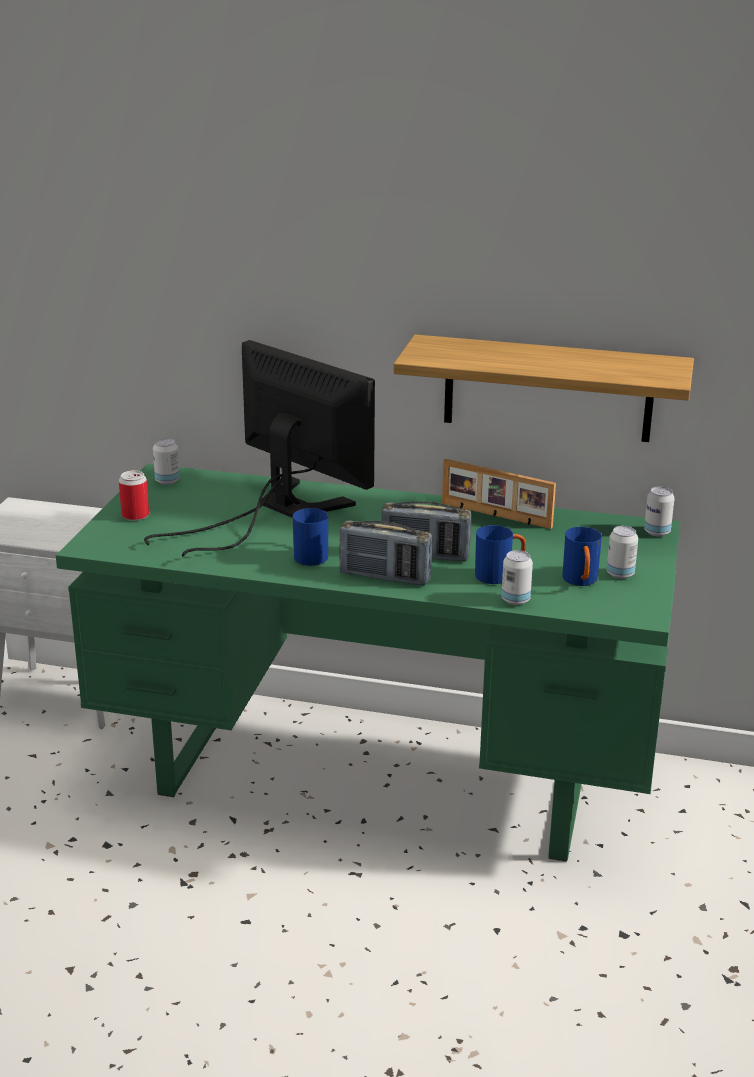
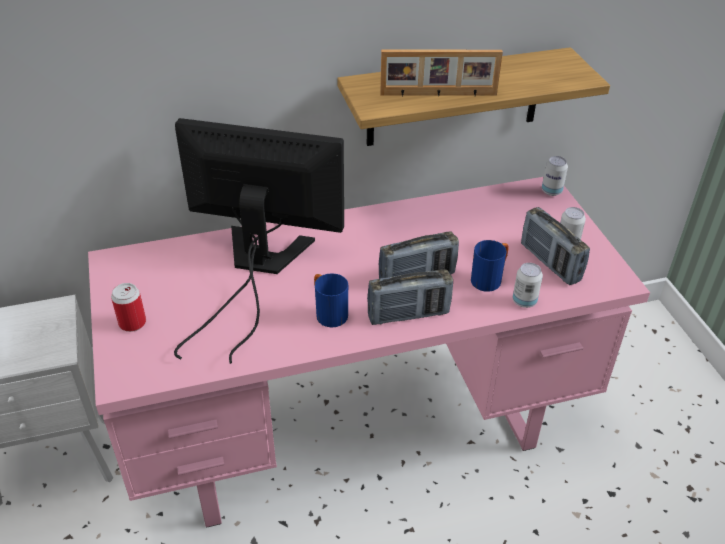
camera: 30 degrees left, 15 degrees up
(167, 481) = (126, 268): can -> none
(377, 778) = (361, 433): green desk -> pink desk
(495, 515) = (429, 213): picture frame -> picture frame (438, 95)
(581, 582) = (550, 263): blue mug -> radio

